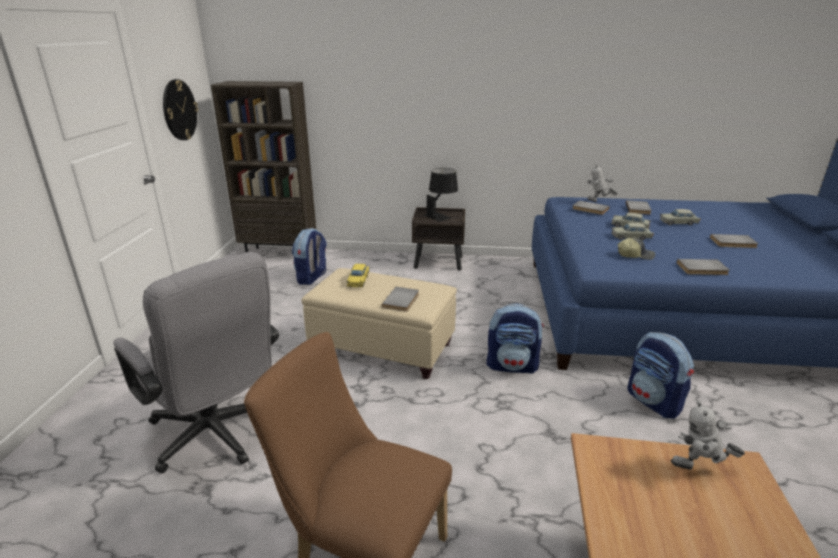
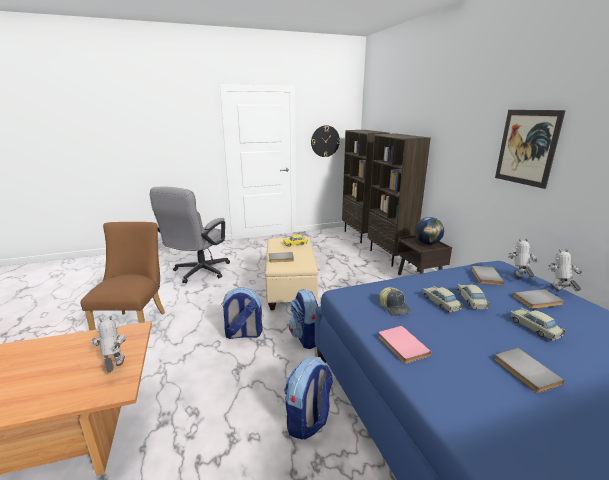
camera: 65 degrees right, 5 degrees down
(312, 278) = (344, 251): backpack -> backpack (243, 334)
(366, 258) = (389, 256): none -> brown bookcase
(441, 215) = (427, 243): black table lamp -> globe
(541, 82) = (526, 147): none -> picture
(623, 200) = (559, 292): none -> toy robot
(702, 269) = (401, 346): grey book -> pink book

